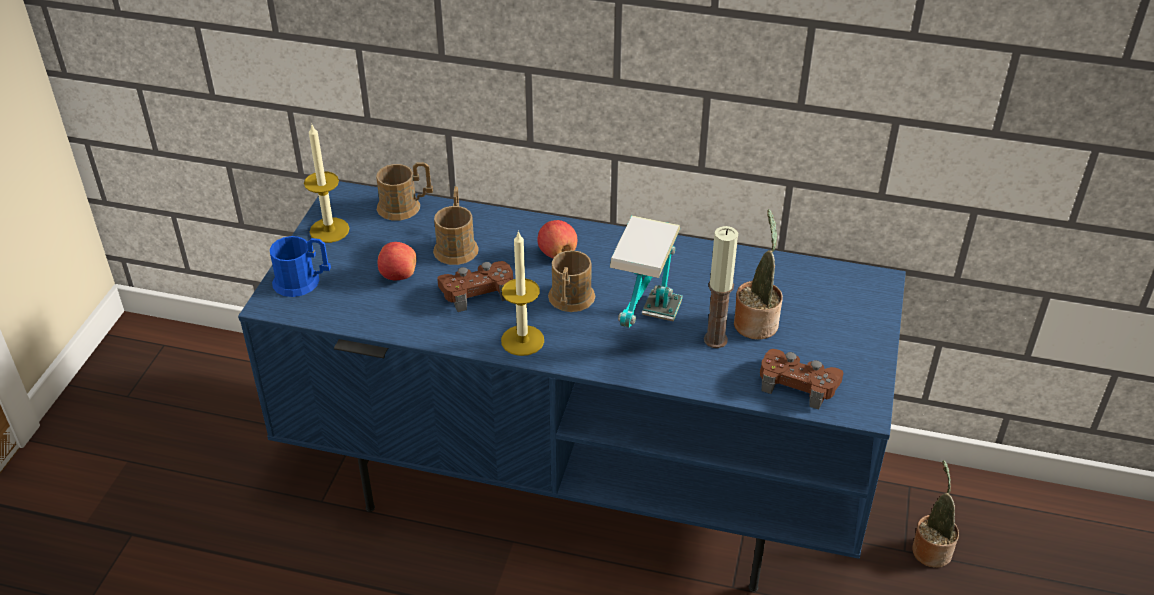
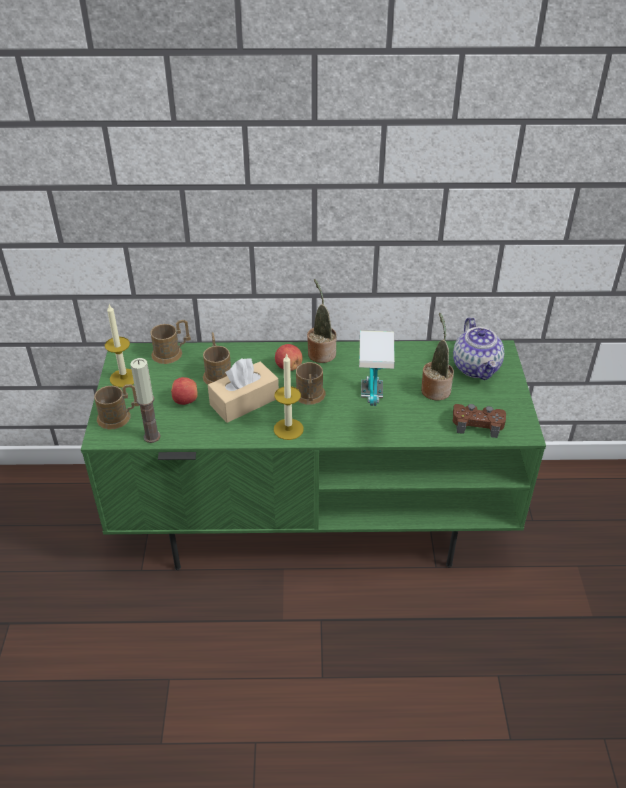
camera: 15 degrees left, 0 degrees up
(303, 282) = (119, 417): blue mug -> brown mug
(477, 291) = (244, 401): brown game controller -> beige tissue box
(581, 479) = (315, 517): blue tv stand -> green tv stand
(715, 339) = (414, 405): candle -> candle (152, 437)
(831, 302) = (477, 368): none -> teapot
(931, 549) = (548, 515): potted plant -> potted plant (321, 352)

